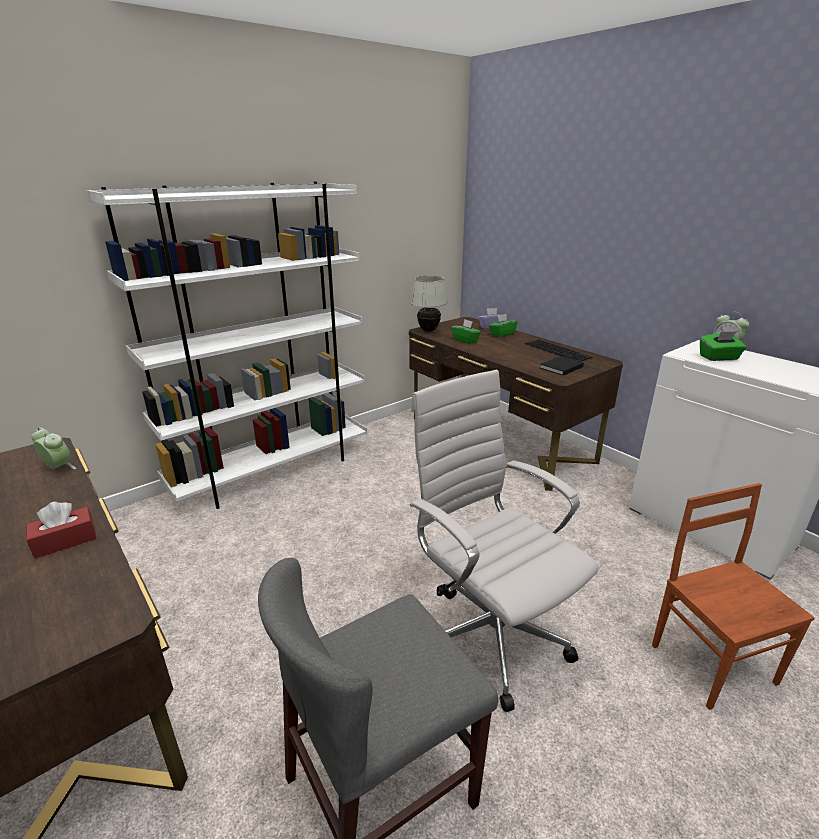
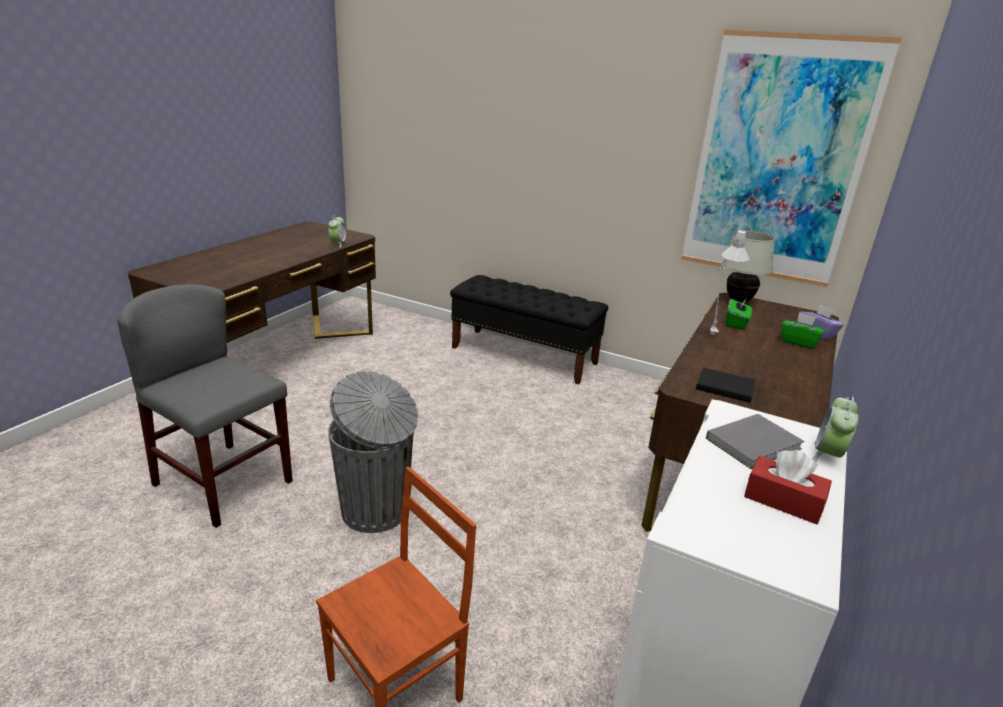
camera: 65 degrees right, 0 degrees up
(65, 541) = (268, 263): red tissue box -> red tissue box (783, 501)
(273, 471) = (524, 355): white bookcase -> black bench
(408, 222) = (777, 162): none -> picture
(478, 350) = (711, 333): none -> grey table lamp
(489, 634) = (376, 511): white office chair -> grey trash can
(558, 350) = (794, 383): keyboard -> none
(719, 358) = (756, 444): green tissue box -> grey book

